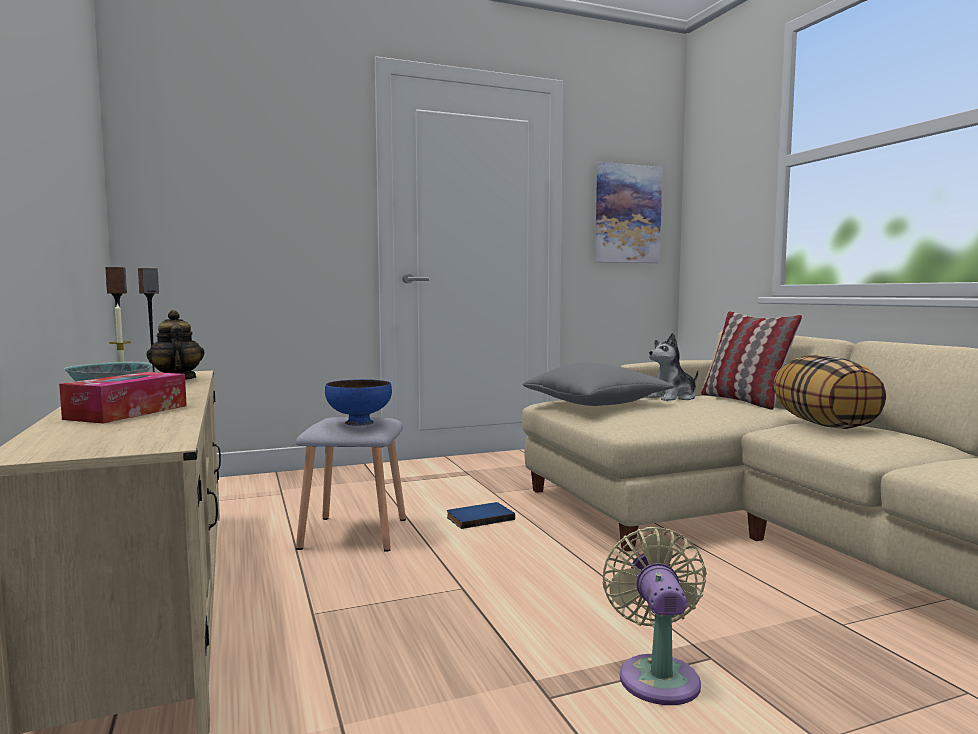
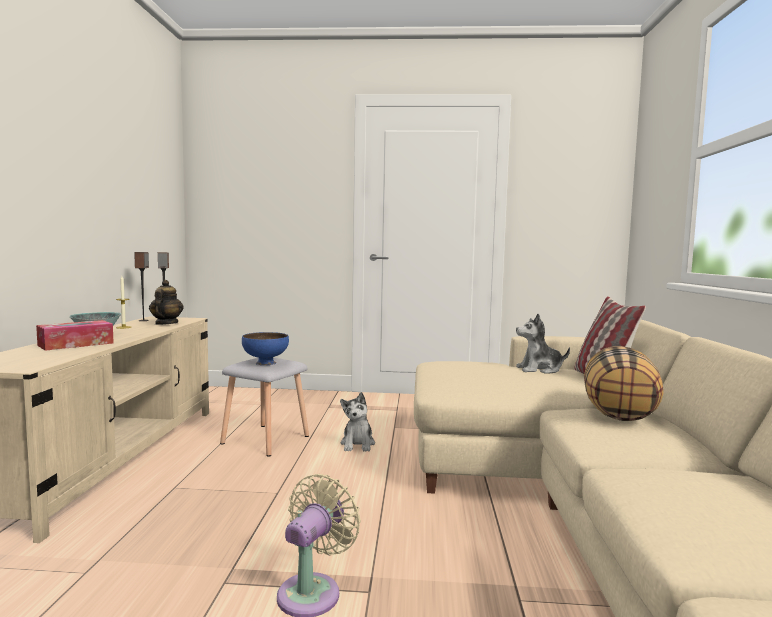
camera: 25 degrees right, 0 degrees up
(479, 517) = (358, 444): blue book -> plush toy
(596, 403) = (460, 367): grey pillow -> none
(627, 214) = (572, 203): picture -> none

